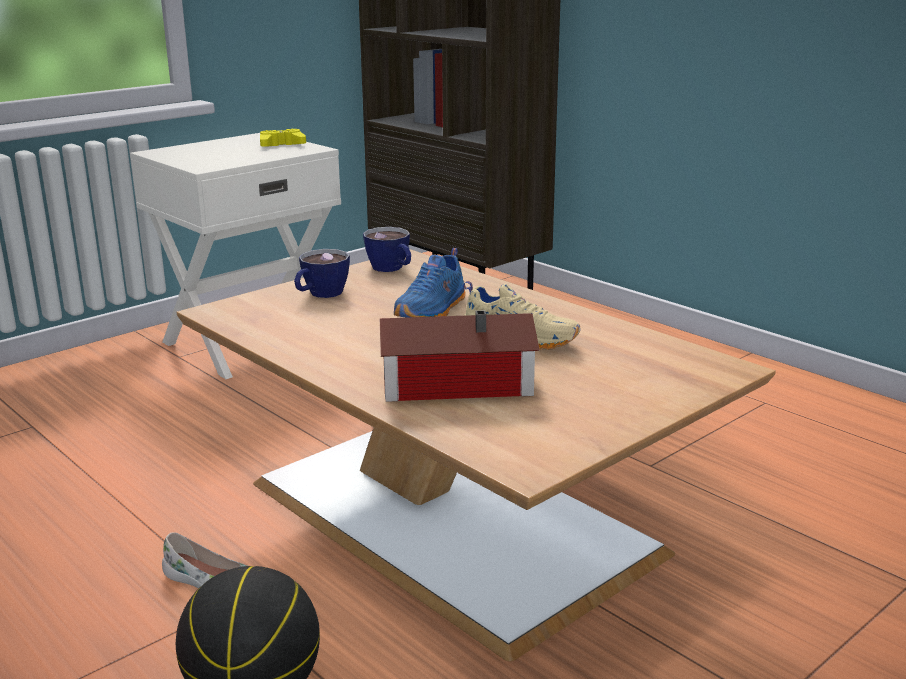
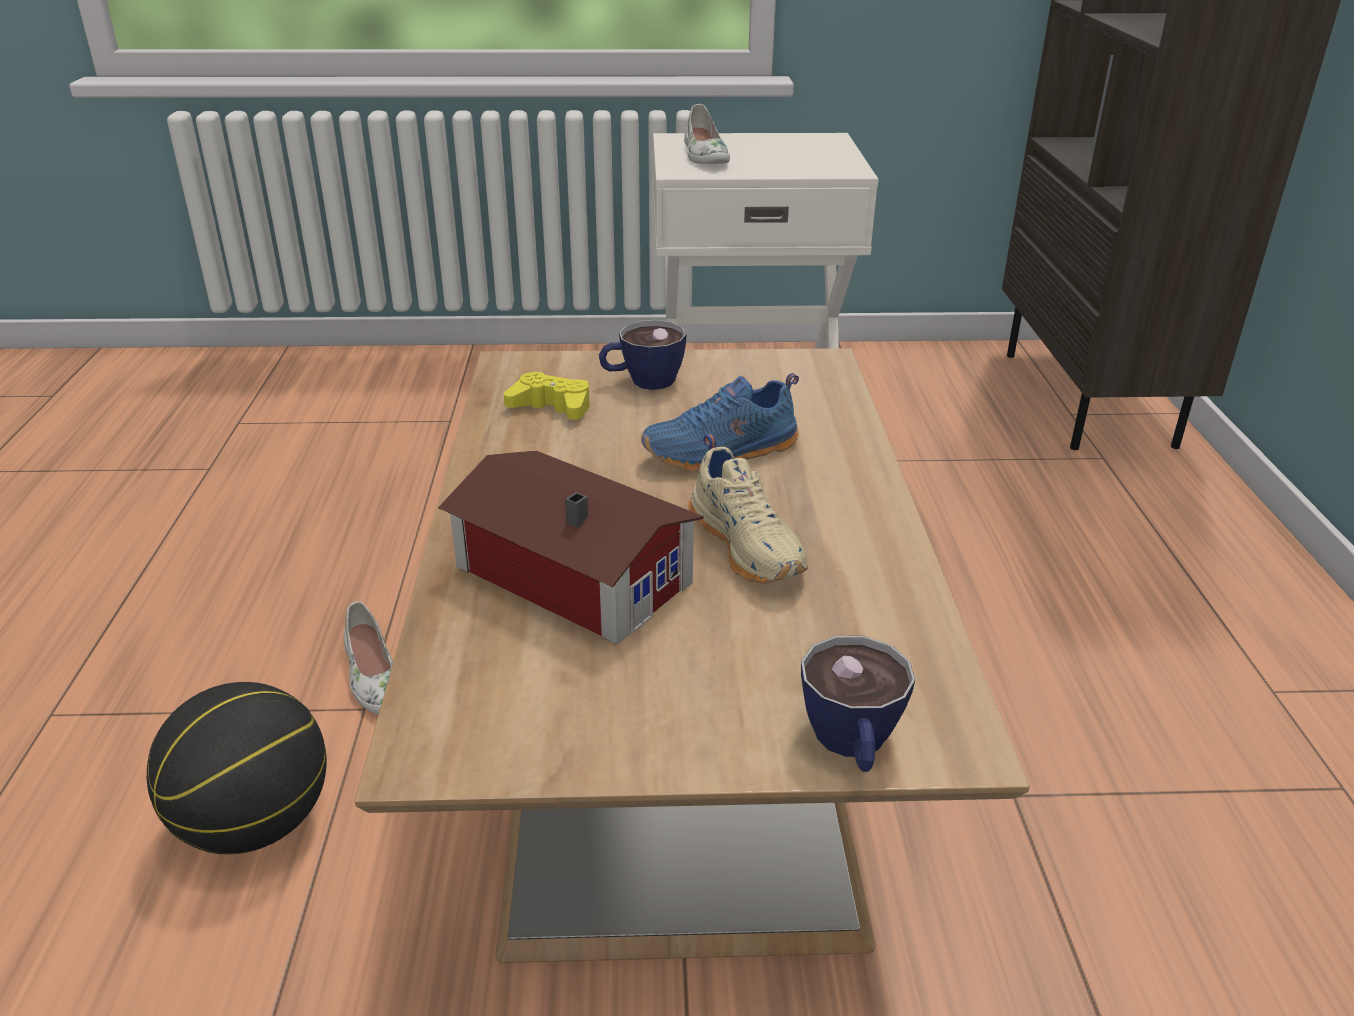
camera: 40 degrees right, 10 degrees up
(200, 157) = (704, 156): none -> white shoe
(281, 145) = (823, 157): yellow game controller -> yellow game controller (551, 406)
(392, 269) = (778, 372): cup -> cup (852, 746)

